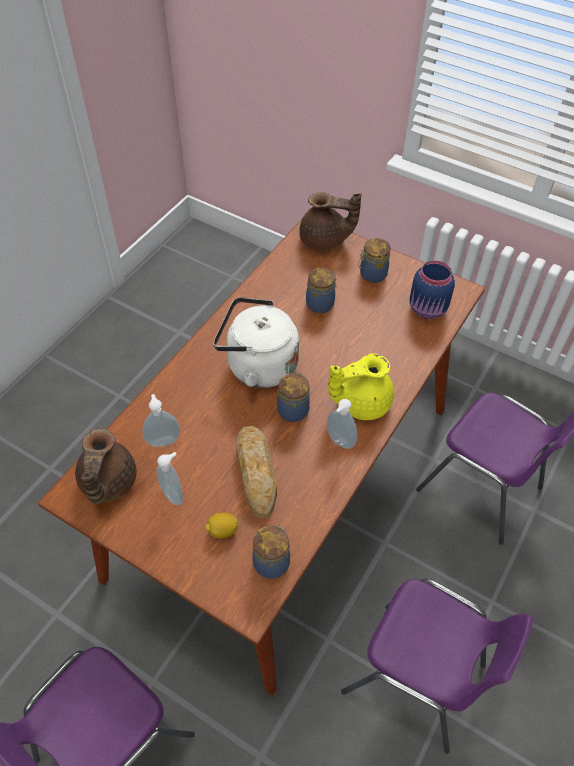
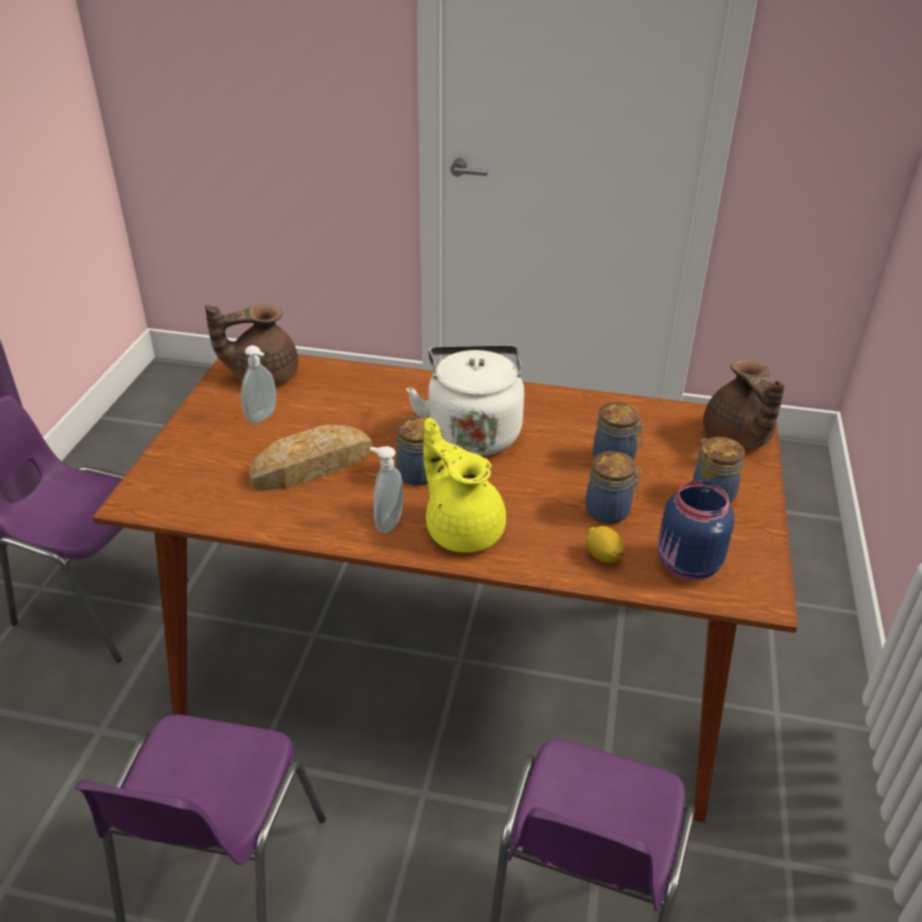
camera: 70 degrees right, 15 degrees down
(163, 440) = (330, 394): soap dispenser -> none
(222, 530) = (226, 460): lemon -> lemon (603, 556)
(272, 561) = (196, 504): jar -> jar (609, 511)

